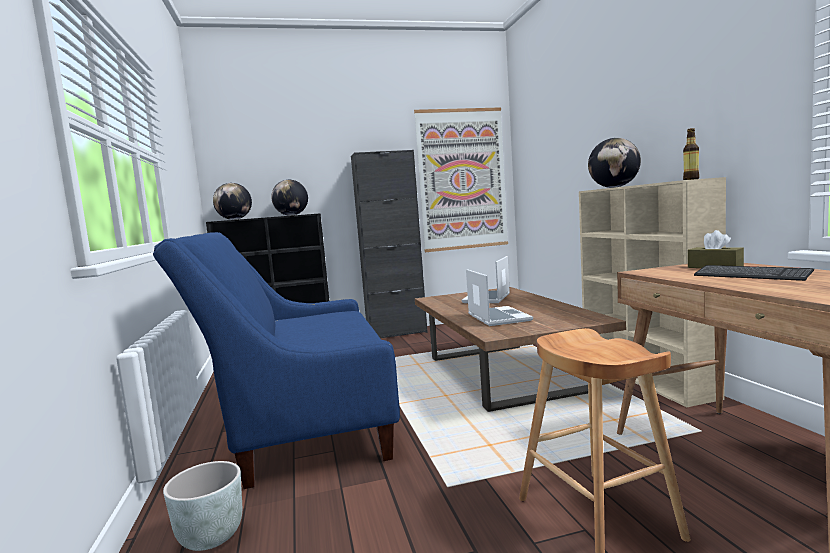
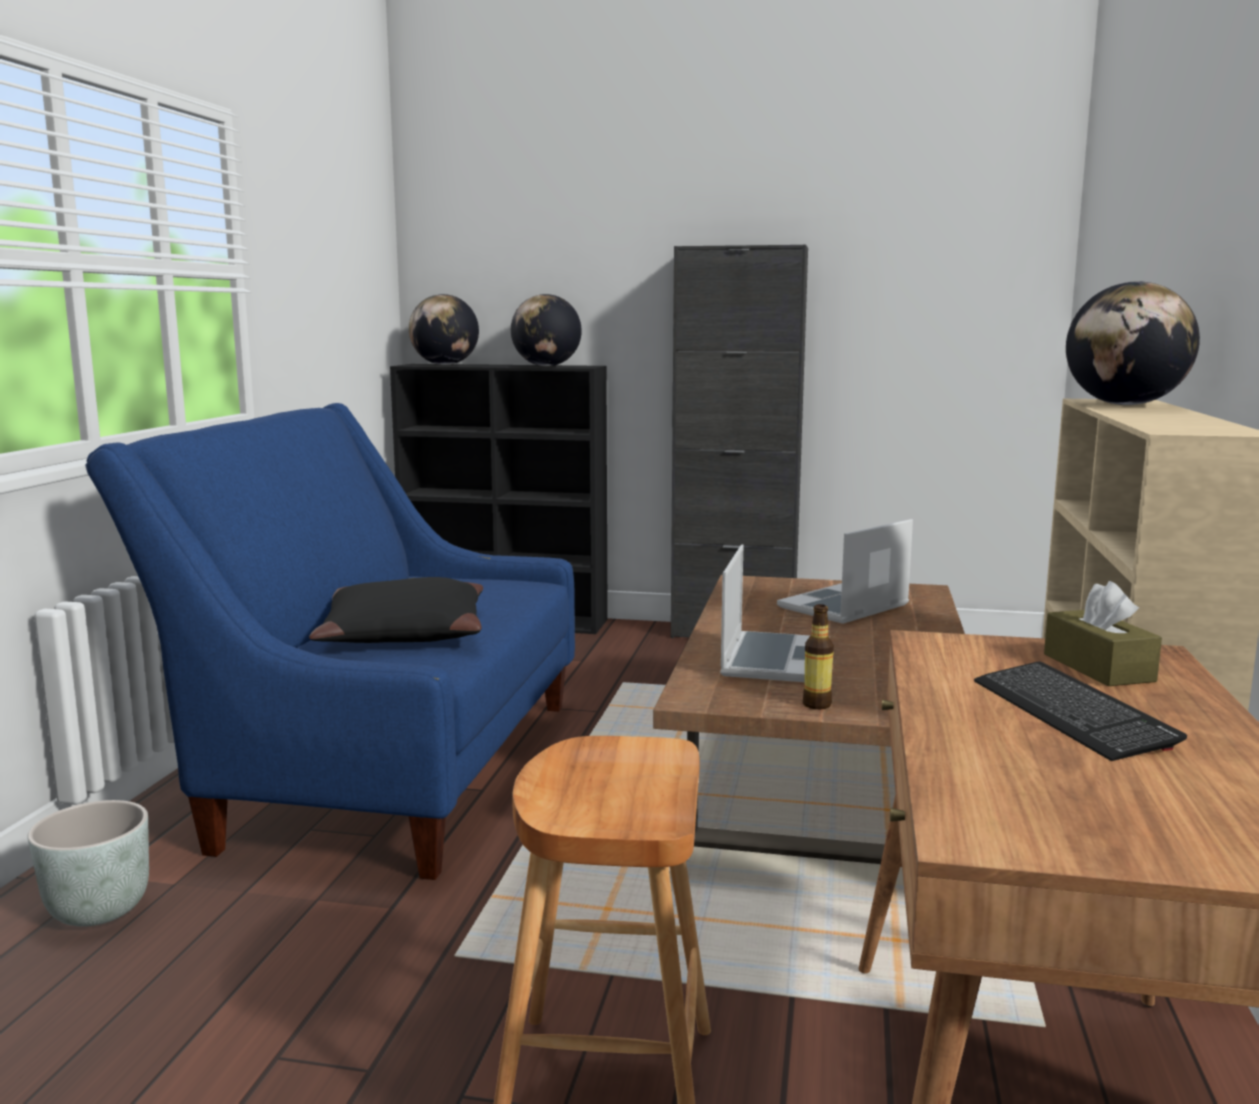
camera: 25 degrees right, 5 degrees up
(321, 338) = (403, 634): none -> black pillow
(462, 179) = (934, 314): picture -> none
(691, 179) = (1200, 430): bottle -> bottle (816, 704)

